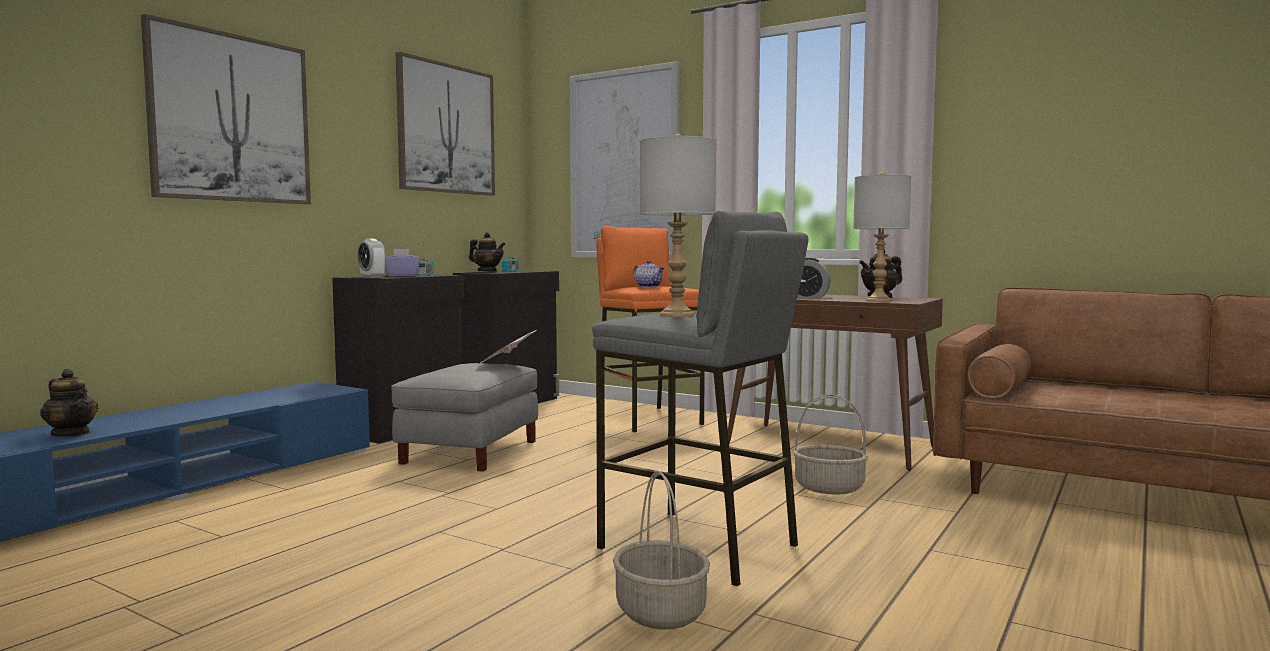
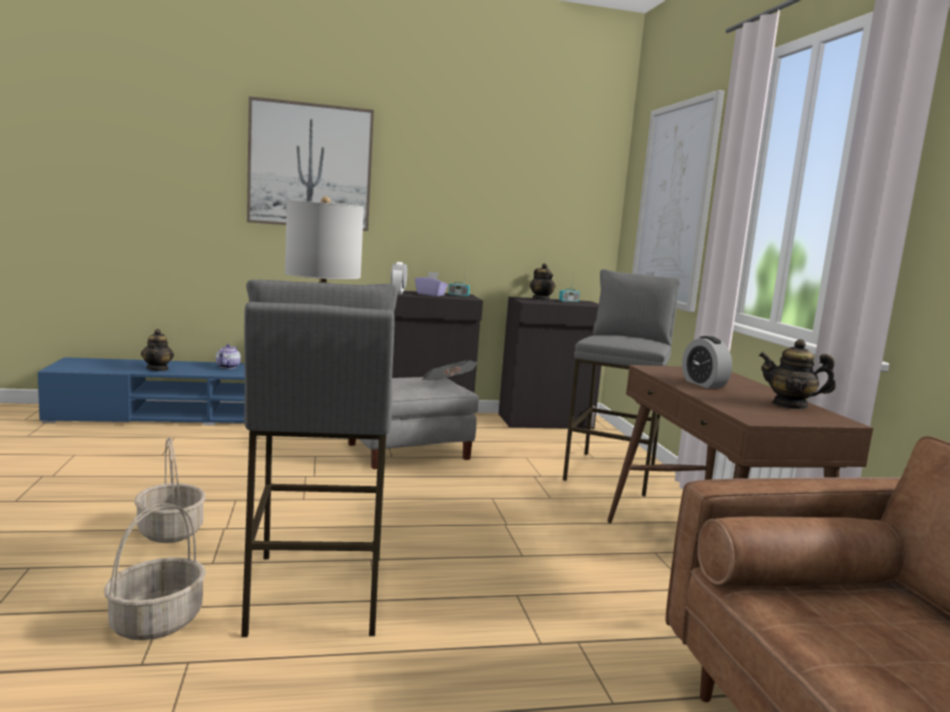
camera: 45 degrees right, 5 degrees up
(446, 129) = (519, 168): picture -> none
(648, 419) = (612, 473): orange stool -> grey stool
(649, 287) = (612, 338): teapot -> teapot (228, 367)
(830, 487) = (566, 606): basket -> basket (171, 531)
(879, 301) = (737, 408): grey table lamp -> none

